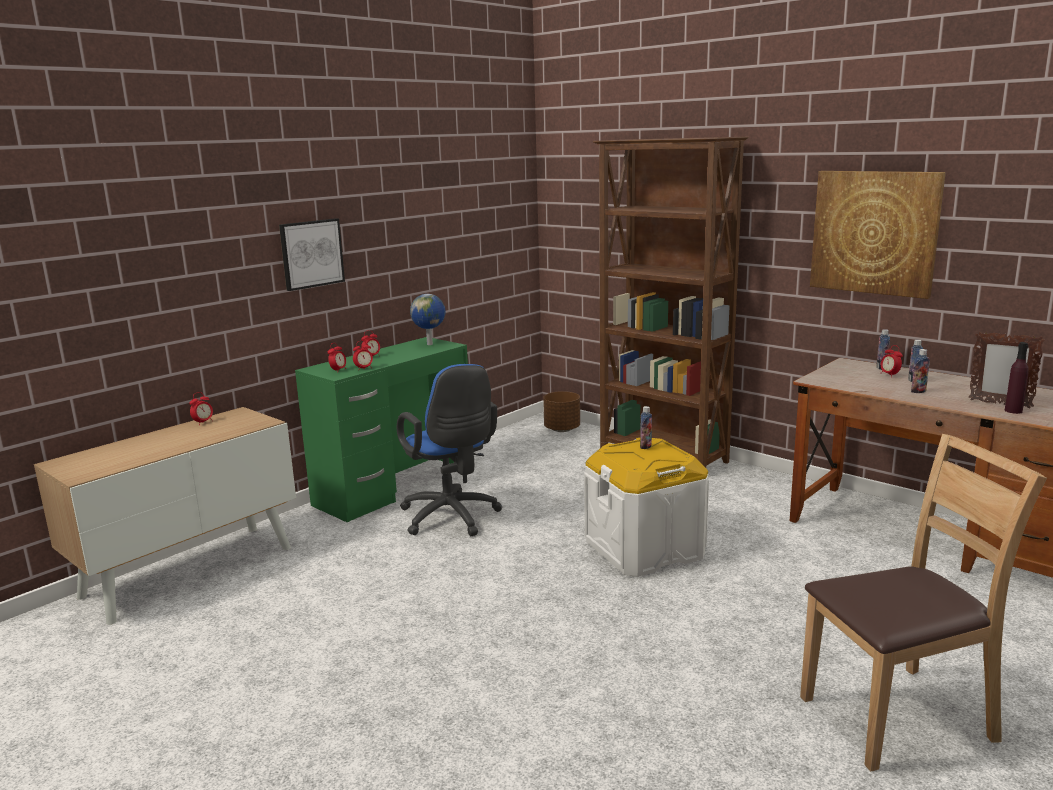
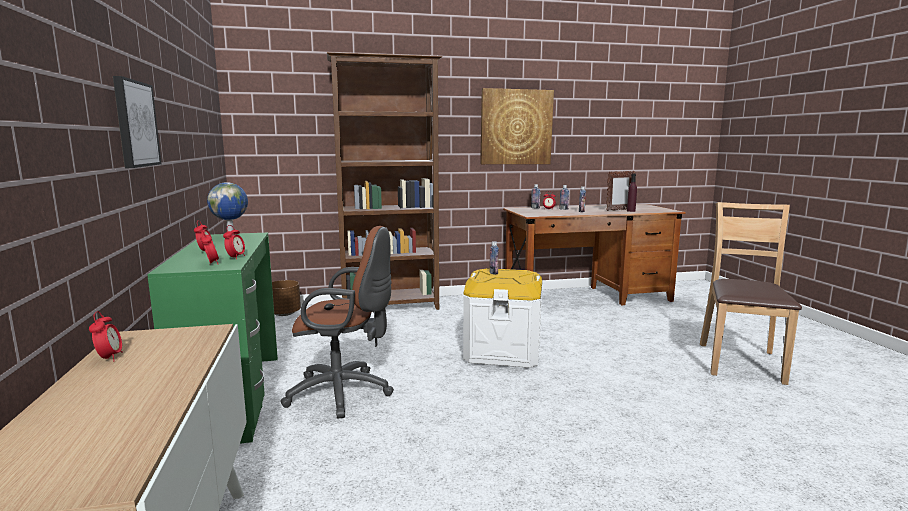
camera: 55 degrees left, 5 degrees down
(452, 518) = (344, 393): blue office chair -> brown office chair

